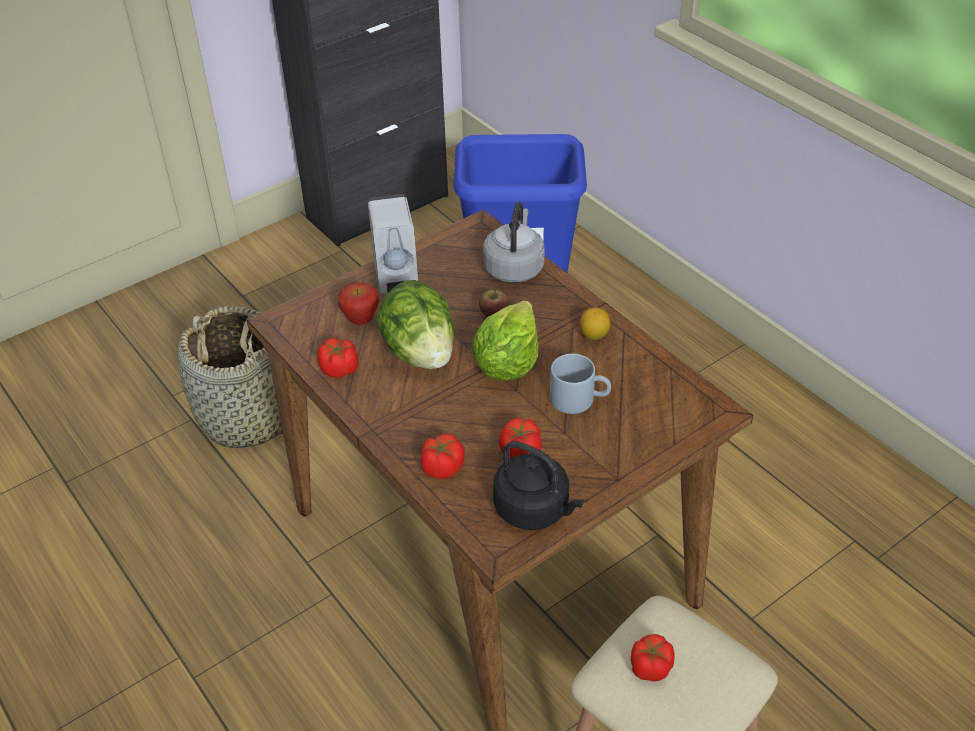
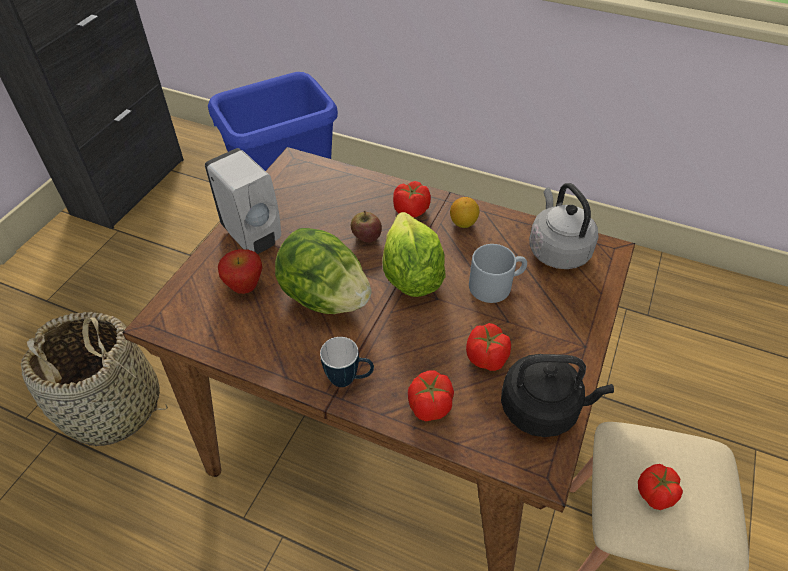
camera: 30 degrees left, 5 degrees up
(340, 369) = (257, 346): tomato -> tomato (411, 210)
(393, 423) = (349, 379): none -> mug
(514, 267) = (352, 188): grey kettle -> grey kettle (557, 249)

